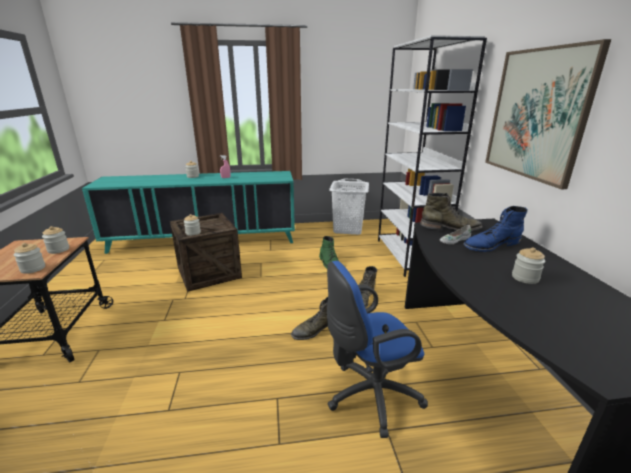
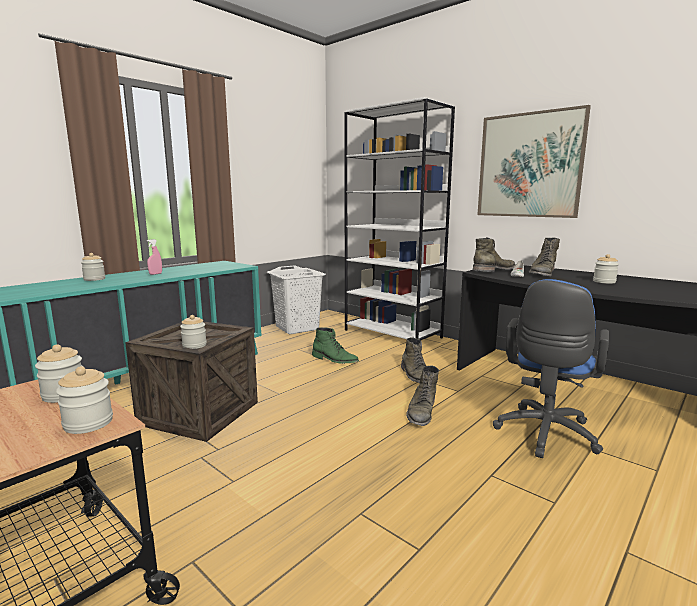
camera: 40 degrees left, 10 degrees down
(491, 245) = (542, 273): blue boot -> green boot

